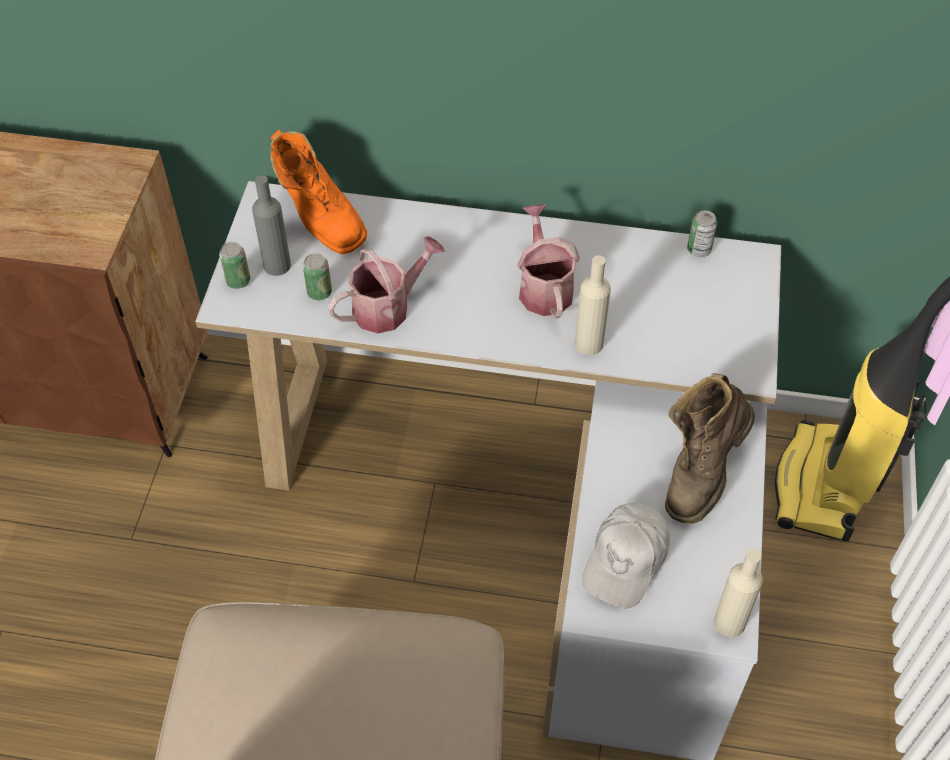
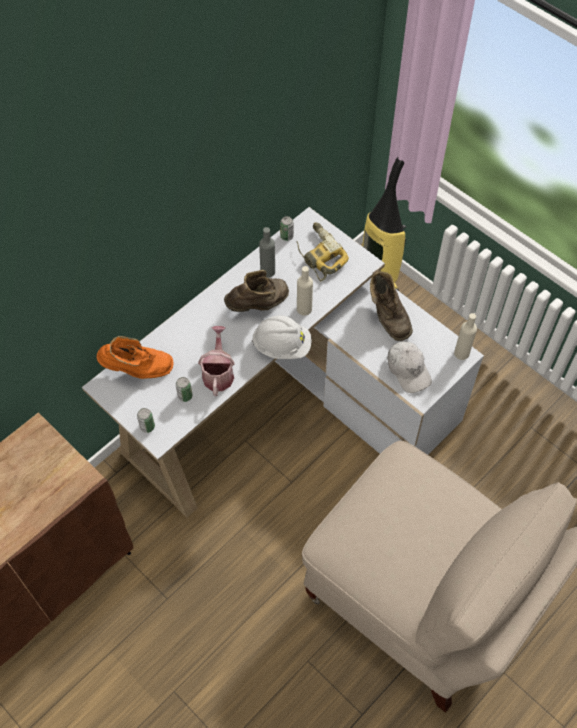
camera: 55 degrees left, 5 degrees up
(277, 265) = (151, 404): grey bottle -> grey bottle (267, 271)
(498, 354) = (282, 346): none -> white hard hat
(544, 287) = (259, 306): watering can -> brown boot
(704, 306) = (319, 255): none -> power drill

